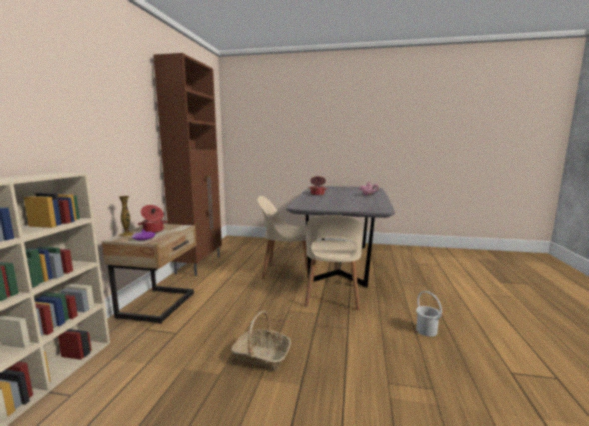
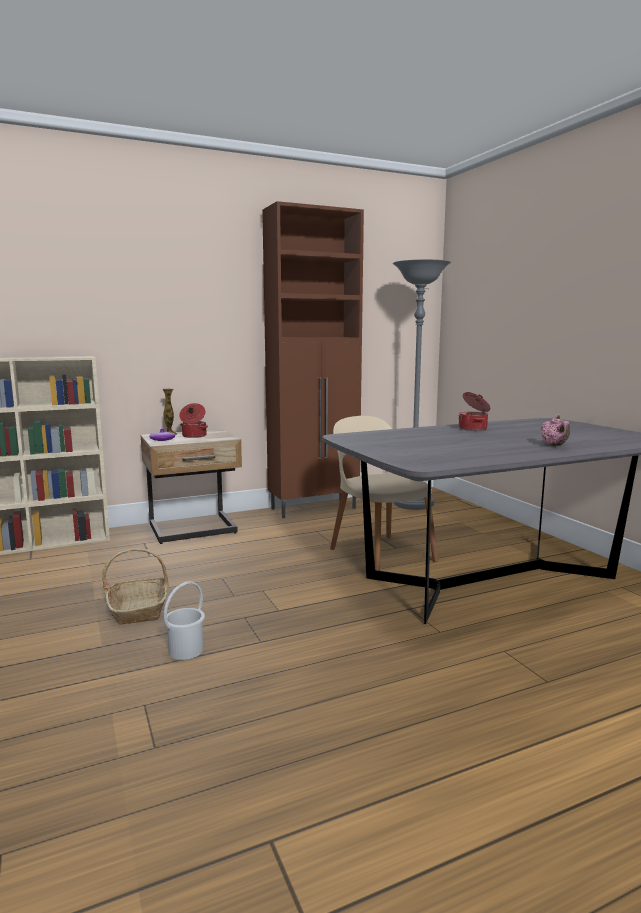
camera: 55 degrees right, 0 degrees up
(240, 245) = (413, 504): none -> grey floor lamp
(332, 296) = (347, 605): beige chair -> none
(426, 330) = (333, 713): white bucket -> white bucket (186, 650)

